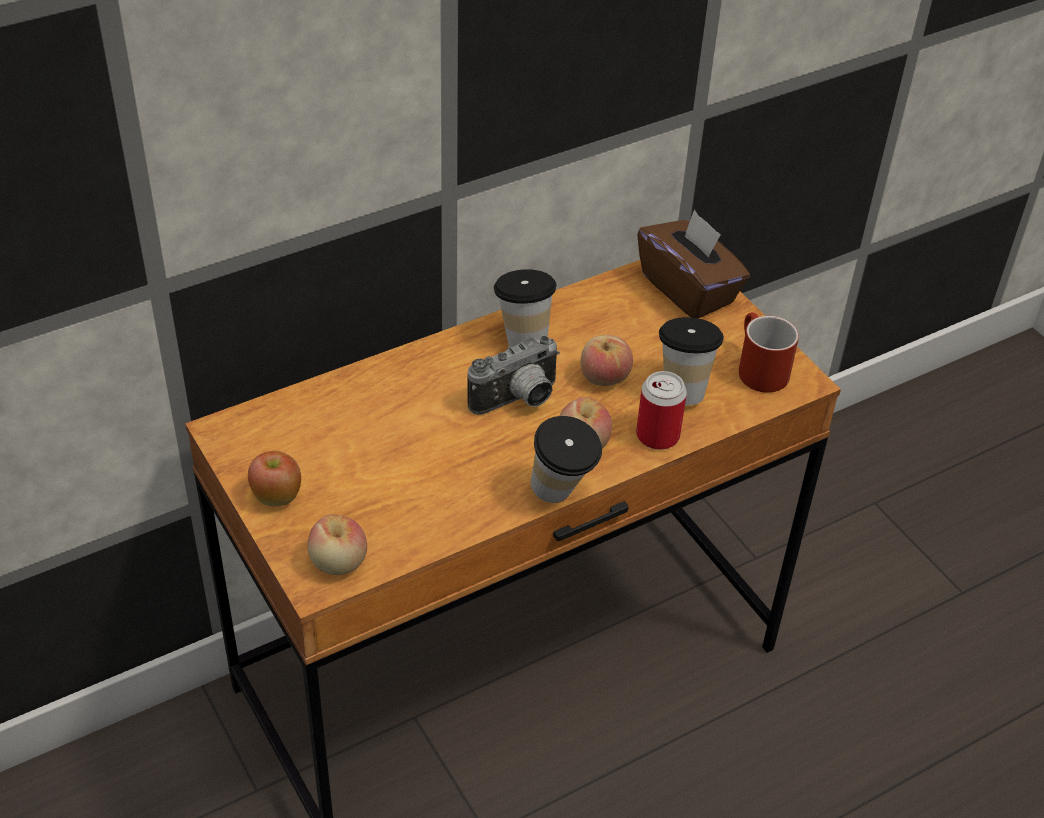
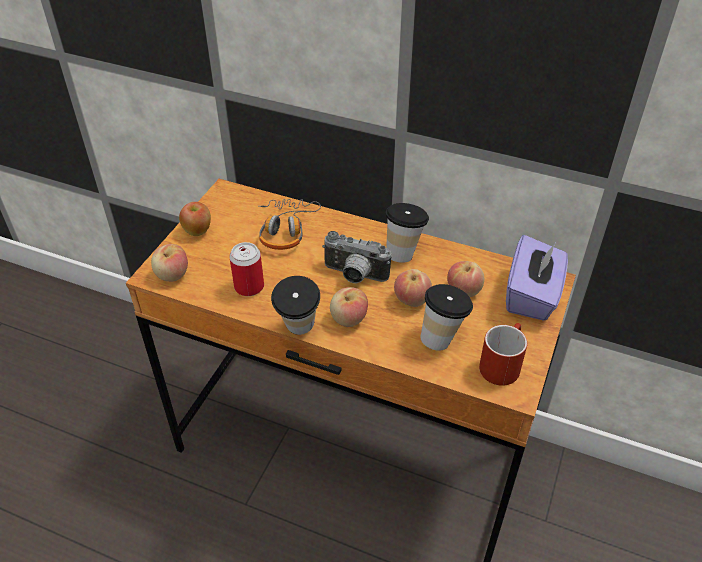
camera: 55 degrees right, 0 degrees up
(371, 414) = (286, 230): none -> headphones
(631, 331) = (463, 290): none -> apple
(657, 435) = (390, 347): can -> can (249, 287)
(689, 289) = (532, 296): brown tissue box -> purple tissue box

